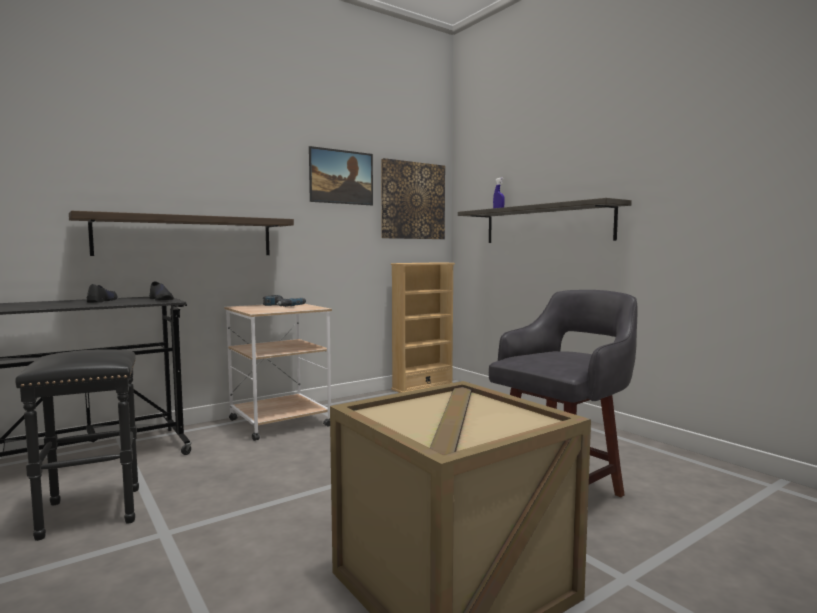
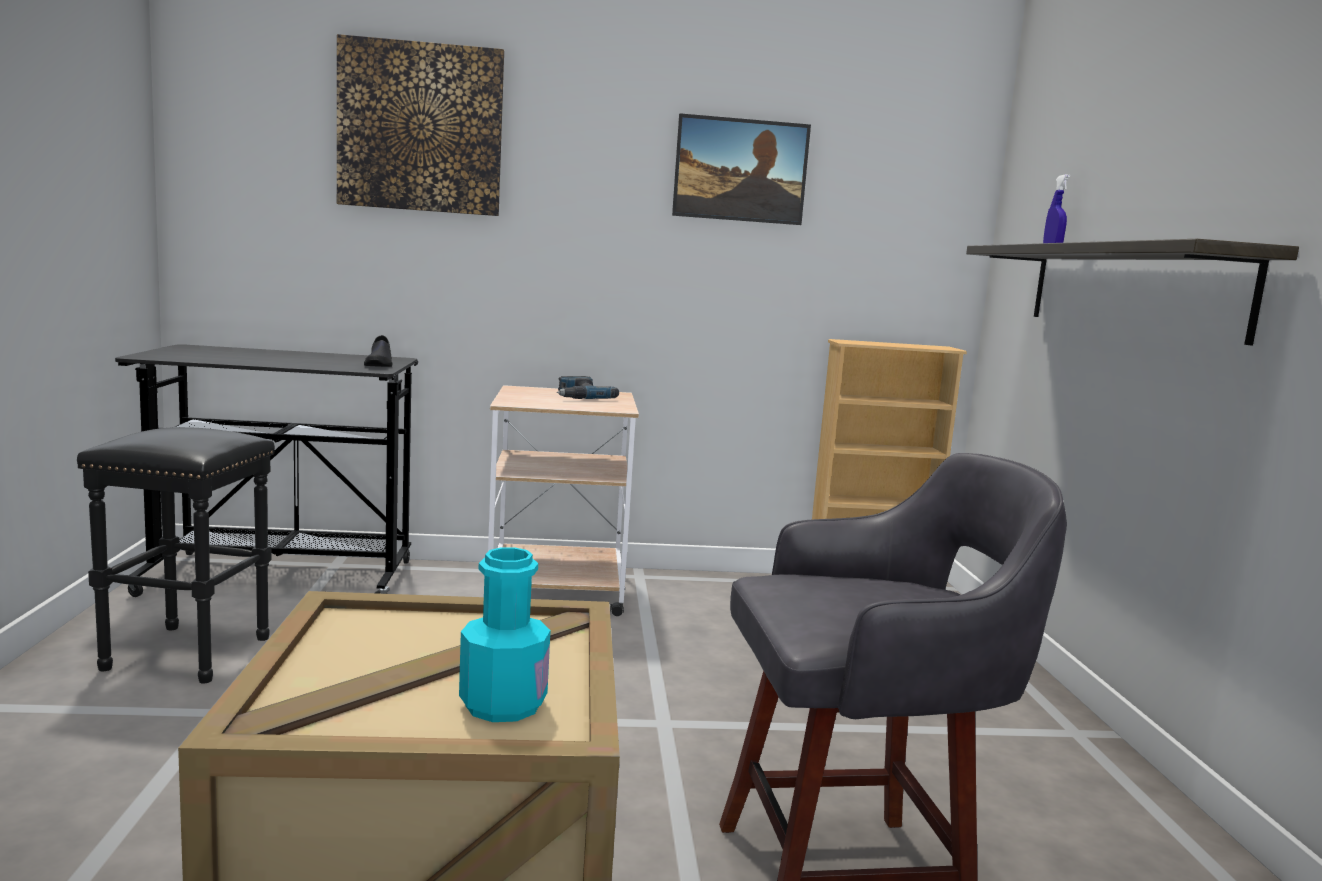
camera: 30 degrees right, 5 degrees up
(102, 301) = (307, 357): black shoe -> none
(186, 236) = (455, 267): shelf -> none
(412, 201) = (896, 218): picture -> picture (421, 128)
(508, 420) = (503, 704): none -> turquoise bottle

